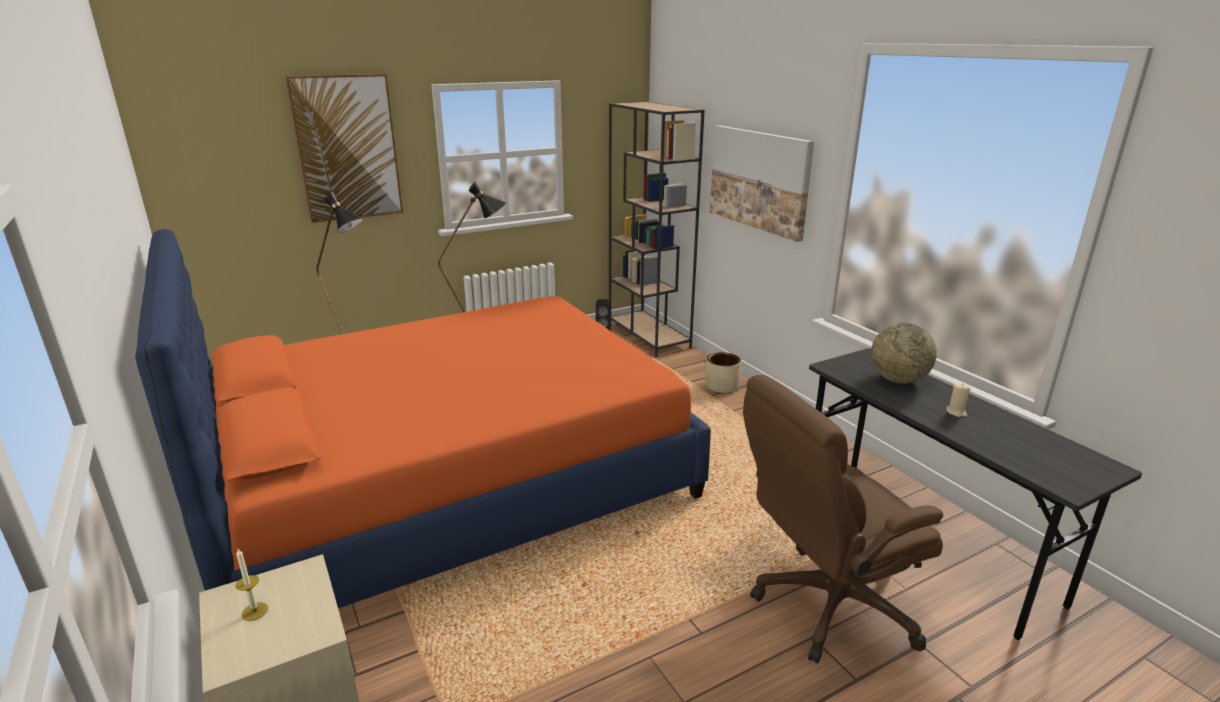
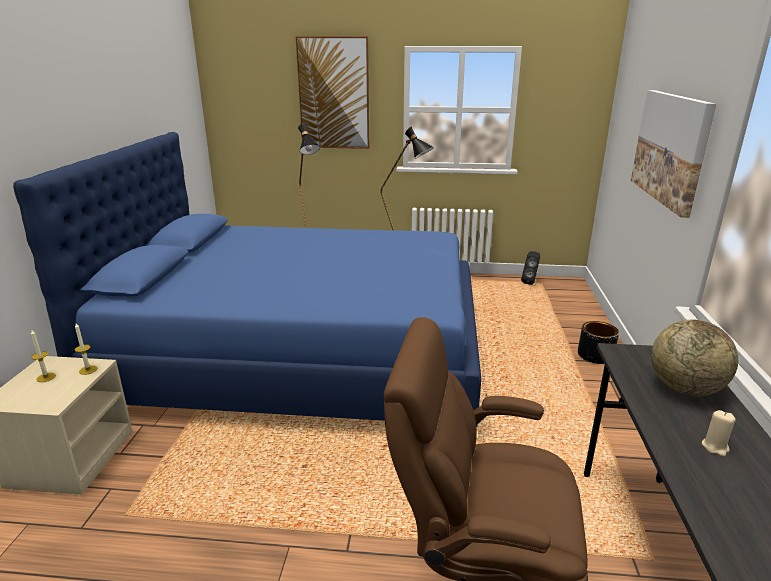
camera: 35 degrees right, 0 degrees up
(303, 579) = (88, 370): none -> candle
(450, 482) = (301, 355): orange bed -> blue bed
(649, 336) = (570, 295): bookcase -> none
(722, 386) = (595, 356): beige planter -> black planter

